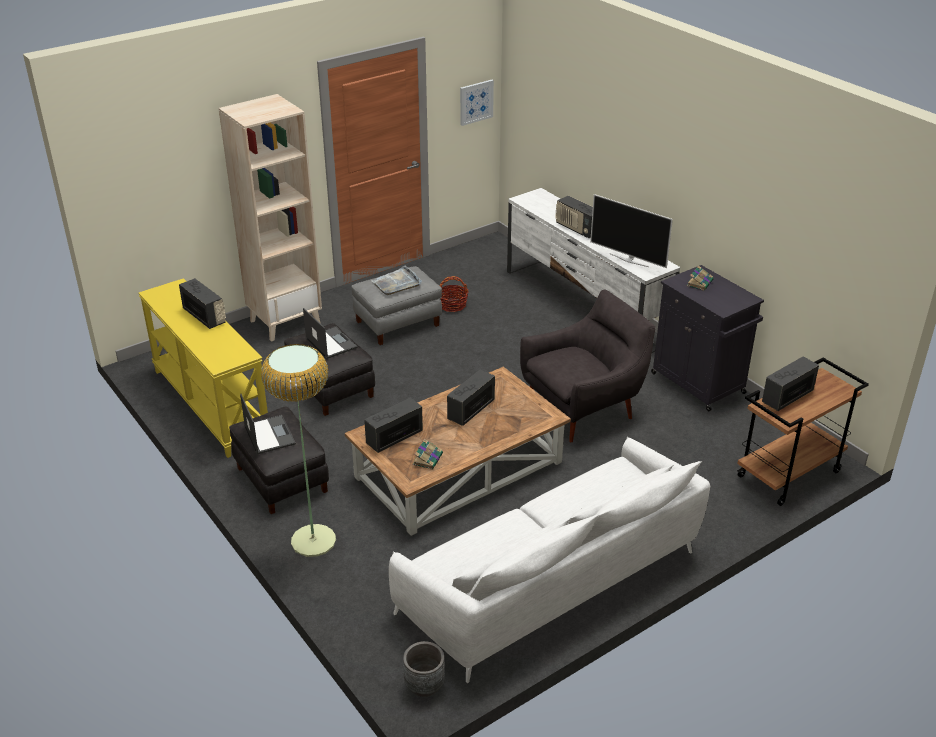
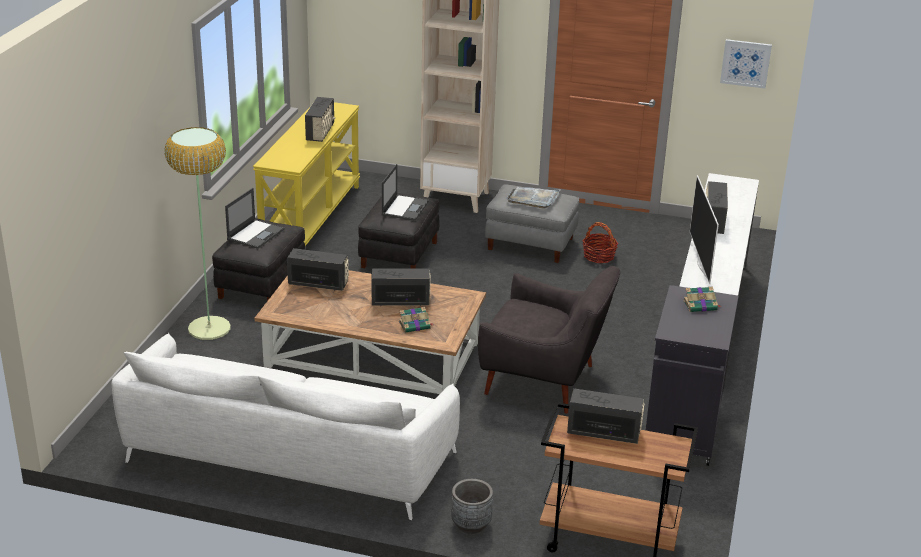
camera: 50 degrees right, 5 degrees down
(424, 685) = (104, 443): grey planter -> grey planter (471, 524)
(428, 459) = (310, 308): book -> book (415, 325)

